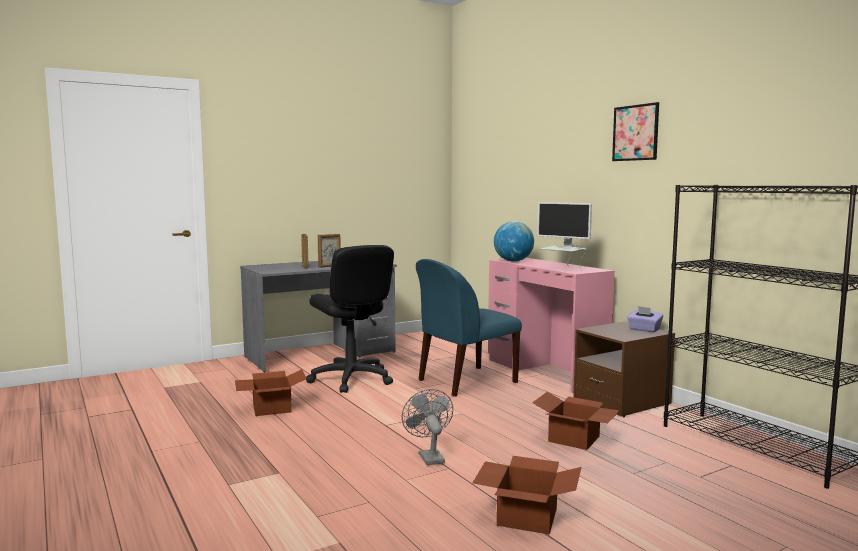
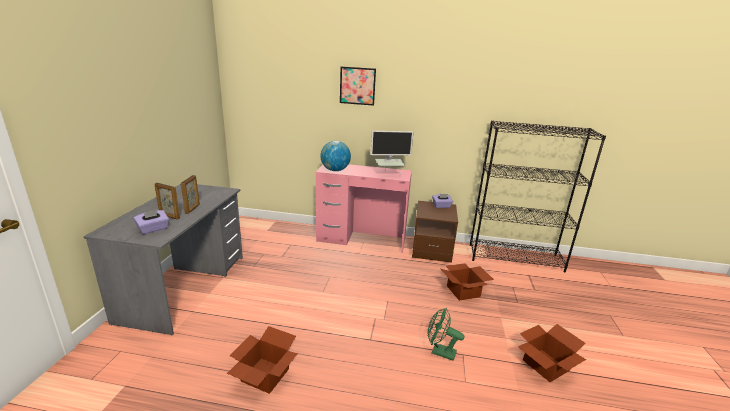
camera: 50 degrees left, 15 degrees up
(279, 269) = (153, 229): none -> purple tissue box
(351, 379) = (264, 305): black office chair -> none
(429, 456) = (439, 352): grey fan -> green fan
(465, 382) = (339, 269): blue chair -> none
(635, 133) = (429, 79): picture -> picture (357, 86)

